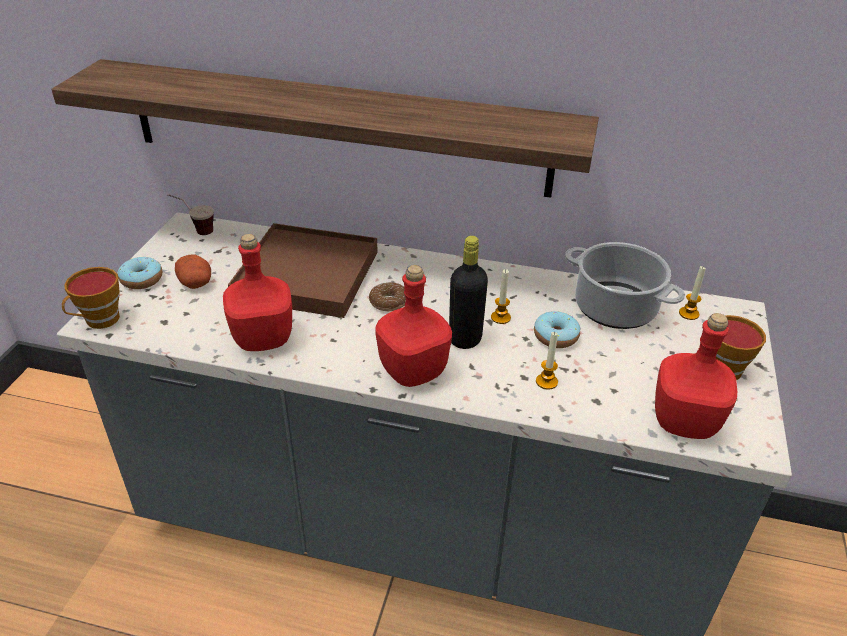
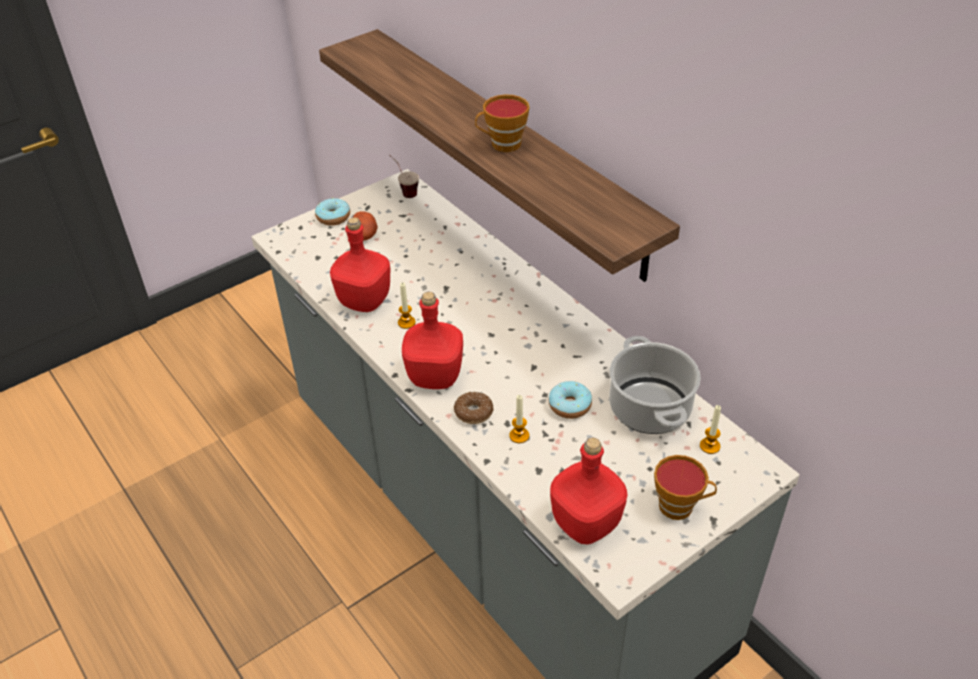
camera: 40 degrees right, 5 degrees up
(99, 321) = (281, 238): cup -> cup (502, 145)
(307, 274) = (443, 263): brown tray -> none
(388, 302) = (476, 314): donut -> donut (474, 412)
(465, 339) = (499, 371): black bottle -> none
(500, 317) = (545, 368): candle -> candle (406, 322)

